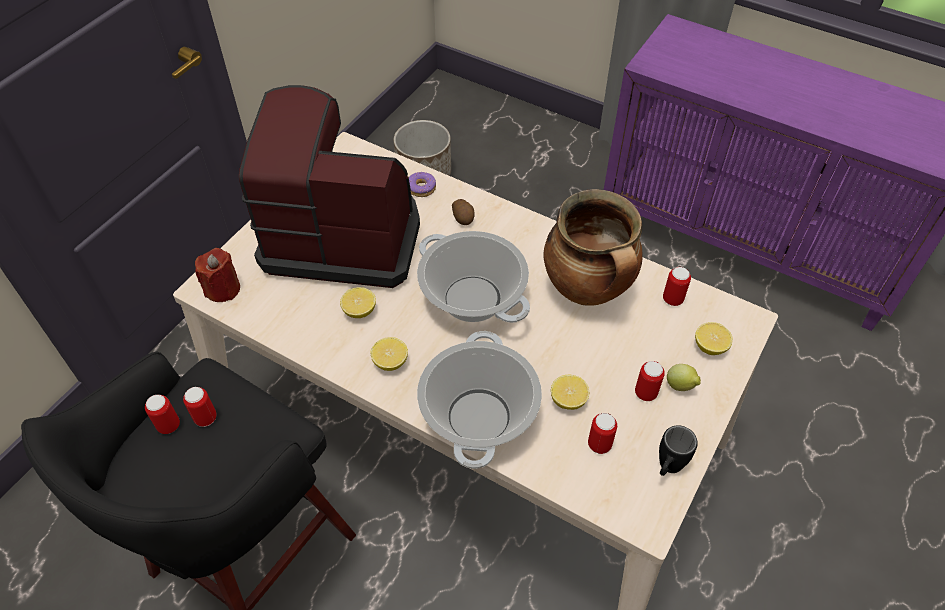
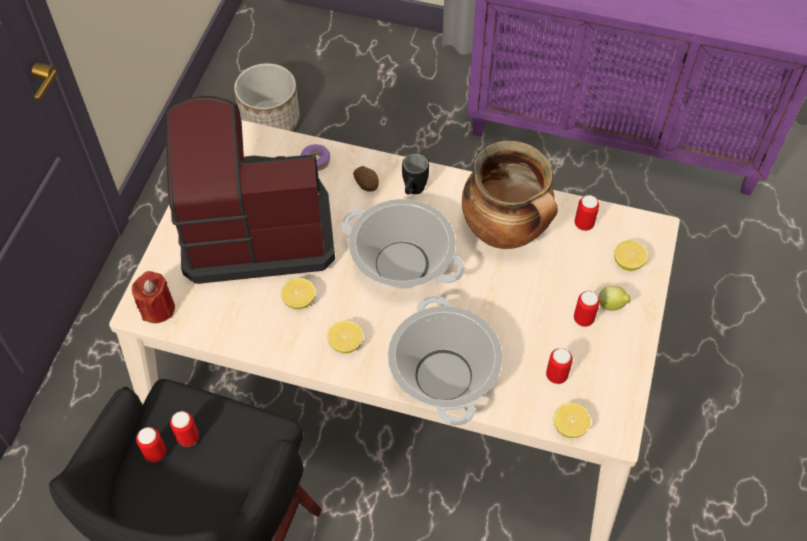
camera: 15 degrees left, 5 degrees up
(568, 400) = (518, 341): lemon -> lemon (569, 426)
(667, 469) = (619, 383): black mug -> black mug (413, 192)

